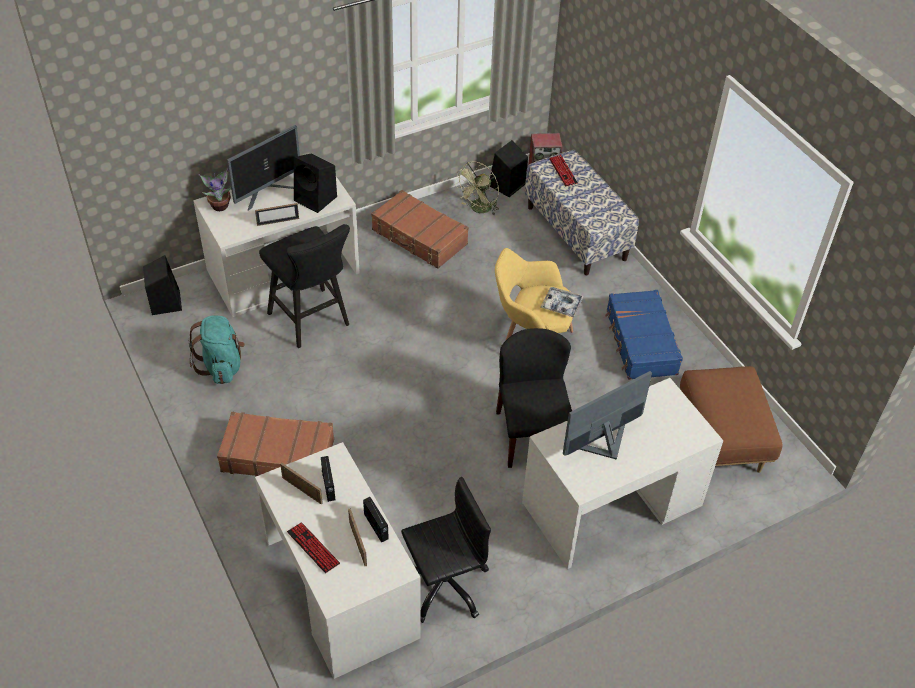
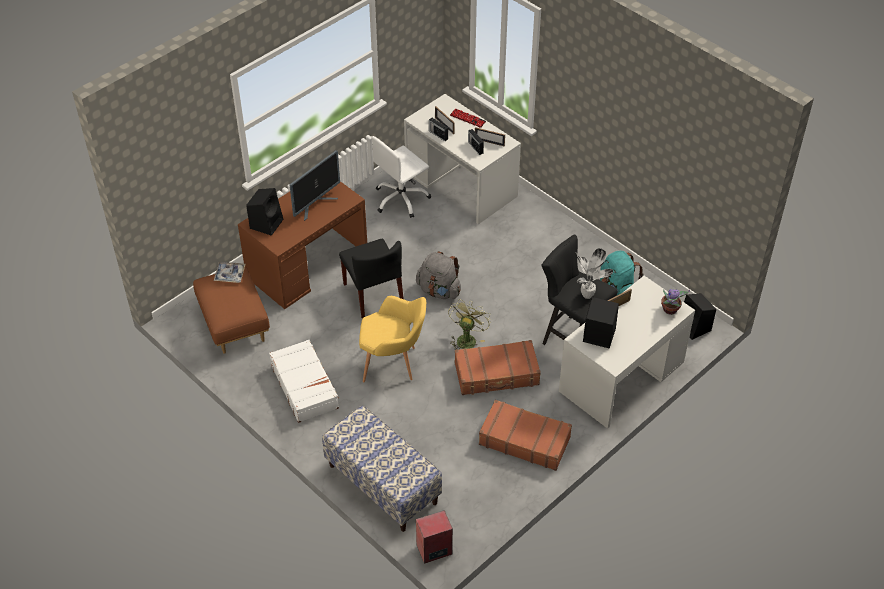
camera: 165 degrees right, 0 degrees up
(267, 192) = (642, 331): monitor -> none
(278, 455) = (540, 243): brown suitcase -> brown suitcase (497, 374)
(300, 240) = (588, 295): none -> potted plant
(443, 420) = (439, 290): none -> grey backpack
(444, 584) = (401, 199): black office chair -> white office chair
(479, 209) = (483, 487): green fan -> green fan (467, 338)
(506, 185) = (466, 525): black speaker -> black speaker (266, 223)
(561, 305) = (370, 329): tray -> tray (230, 274)
(563, 171) = (404, 471): keyboard -> none
(612, 504) = (307, 264): white desk -> brown desk
(640, 342) = (305, 386): blue suitcase -> white suitcase

